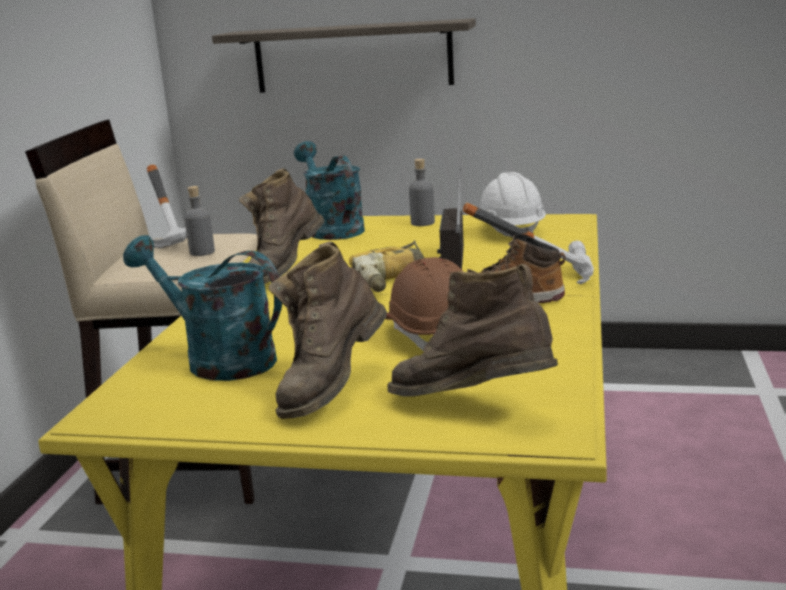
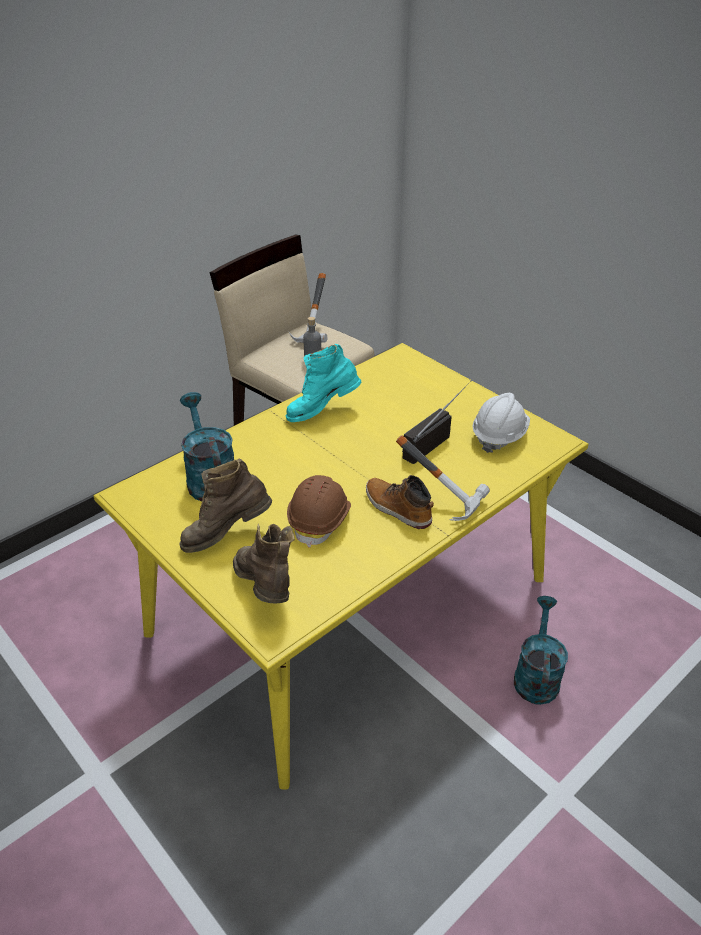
camera: 35 degrees right, 20 degrees up
(284, 273) = (322, 411): brown boot -> turquoise boot
(331, 228) = (403, 371): turquoise watering can -> turquoise watering can (536, 675)
(352, 57) = (527, 206): shelf -> none
(393, 278) = (369, 451): power drill -> none
(422, 223) = (462, 394): grey bottle -> none

